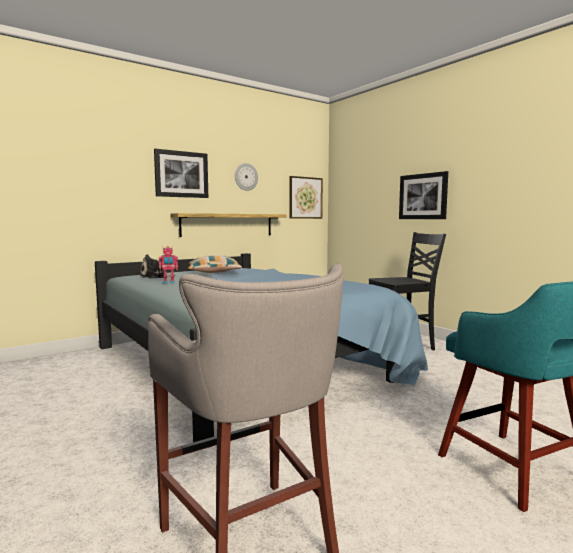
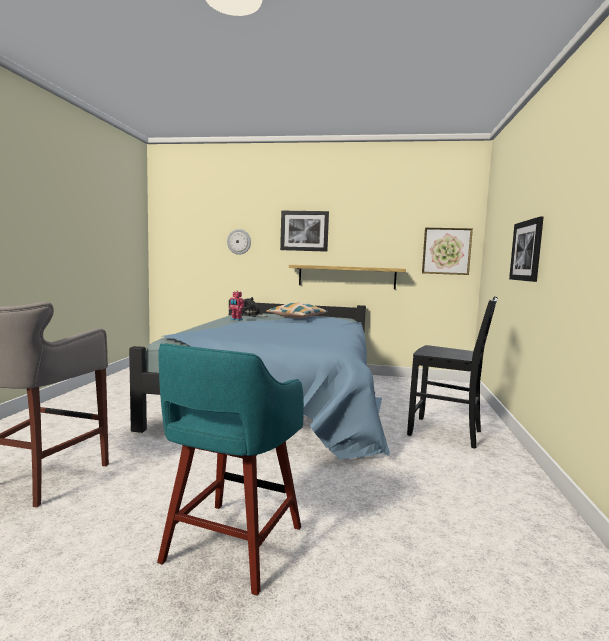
camera: 45 degrees right, 0 degrees up
(246, 177) = (370, 231): wall clock -> wall clock (239, 241)

